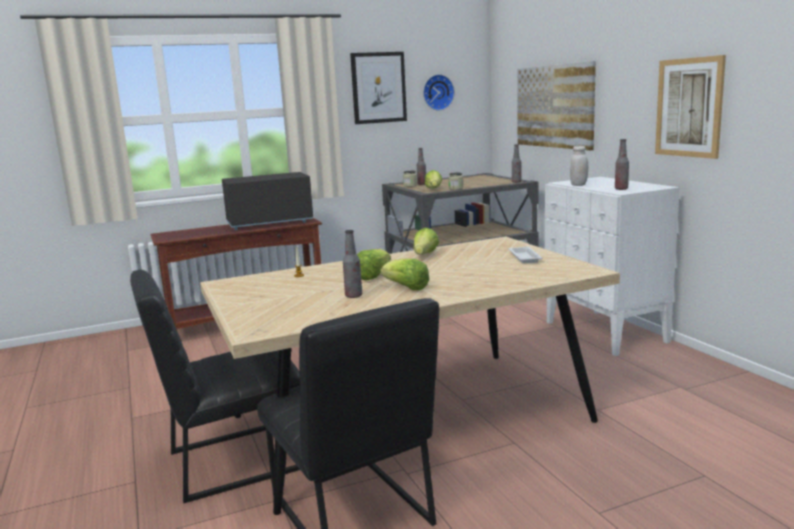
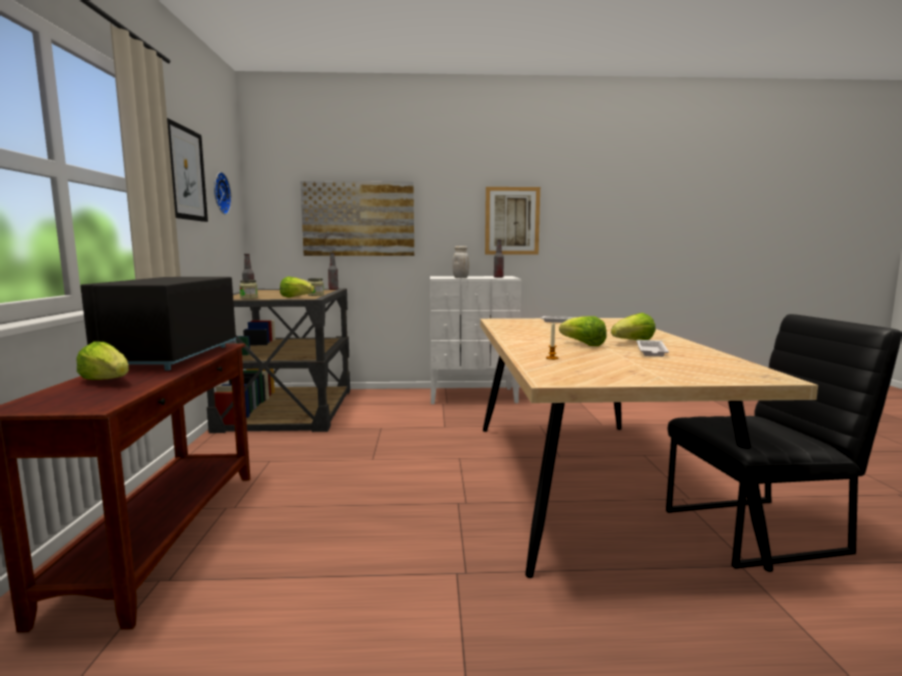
camera: 70 degrees left, 5 degrees down
(233, 460) = (653, 589): black chair -> none
(353, 296) = (651, 351): bottle -> white tray
(425, 255) = (519, 332): lettuce -> lettuce (107, 381)

